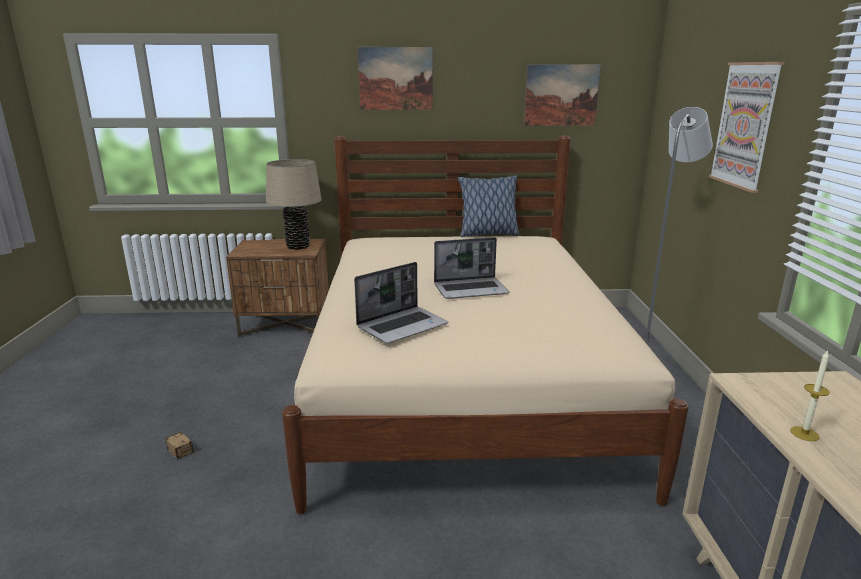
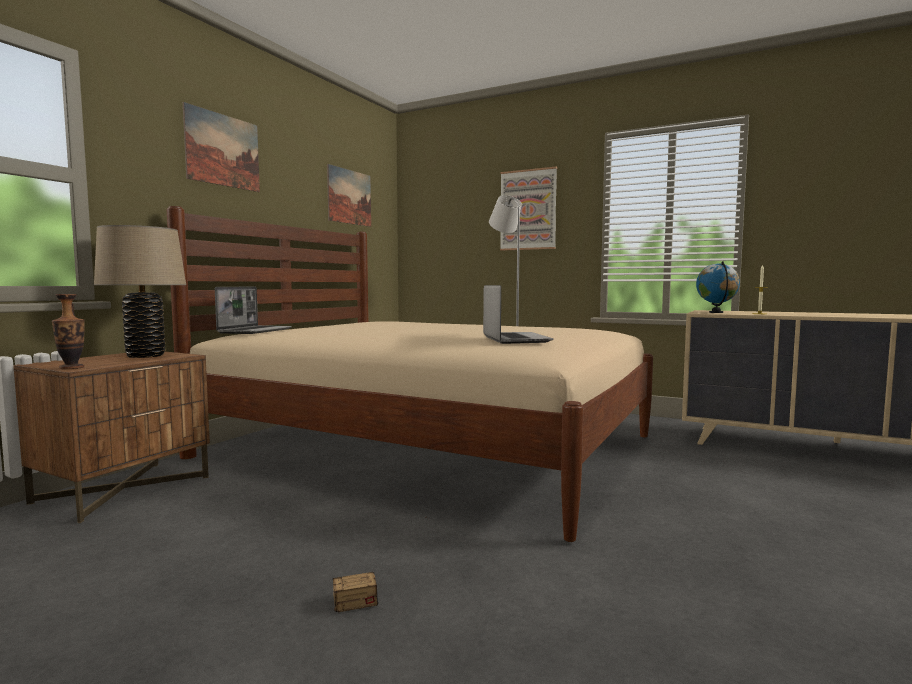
camera: 60 degrees left, 15 degrees down
(240, 252) = (71, 368): none -> vase
(471, 289) = (463, 329): laptop -> laptop (255, 331)
(487, 234) = (327, 324): pillow -> none
(773, 394) = (716, 312): none -> globe

